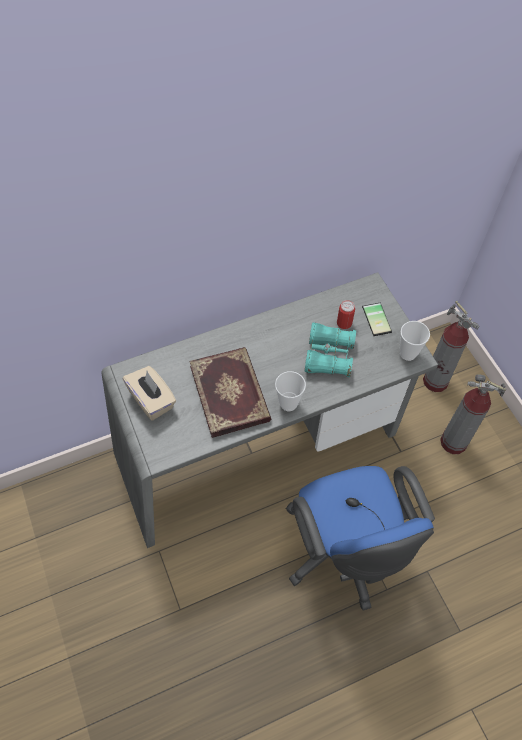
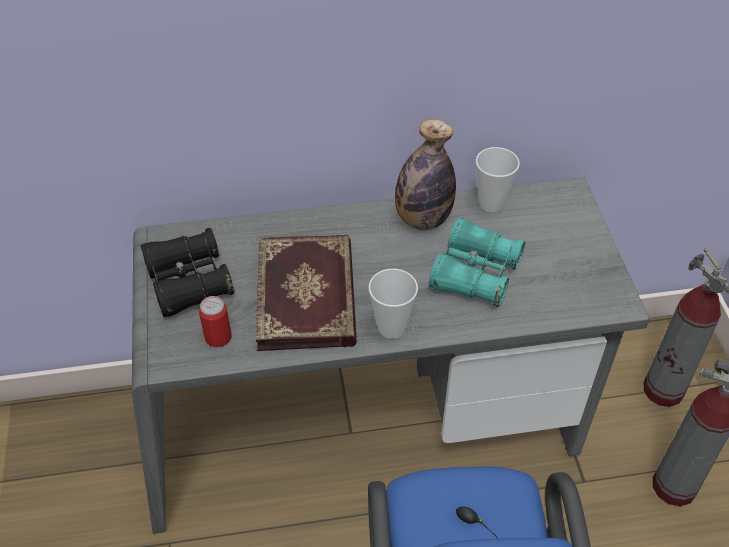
camera: 15 degrees right, 10 degrees down
(152, 400) = (188, 282): beige tissue box -> black binoculars
(286, 323) = (422, 219): none -> bottle
(344, 323) = (512, 234): can -> can (218, 337)
(378, 319) = (568, 238): phone -> none
(408, 353) = (603, 294): cup -> cup (491, 203)

